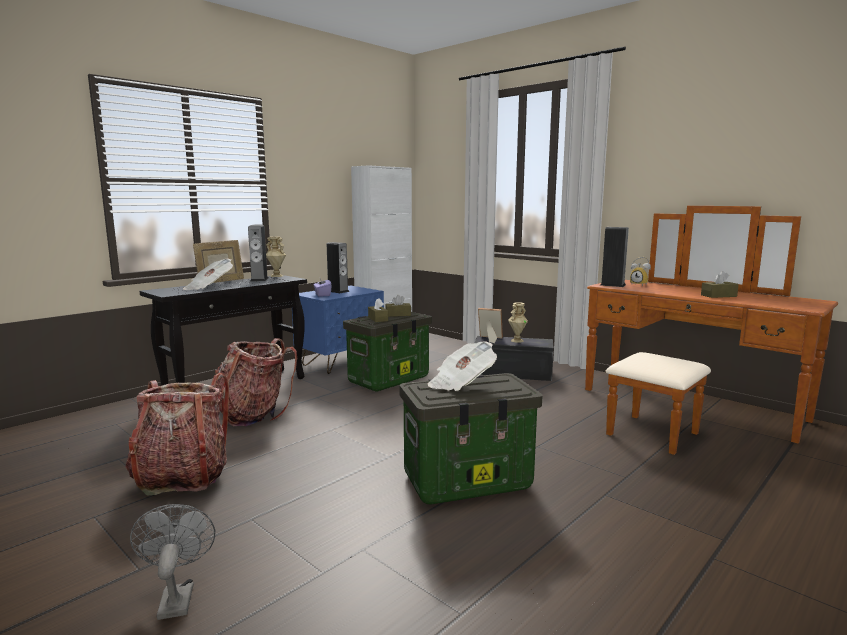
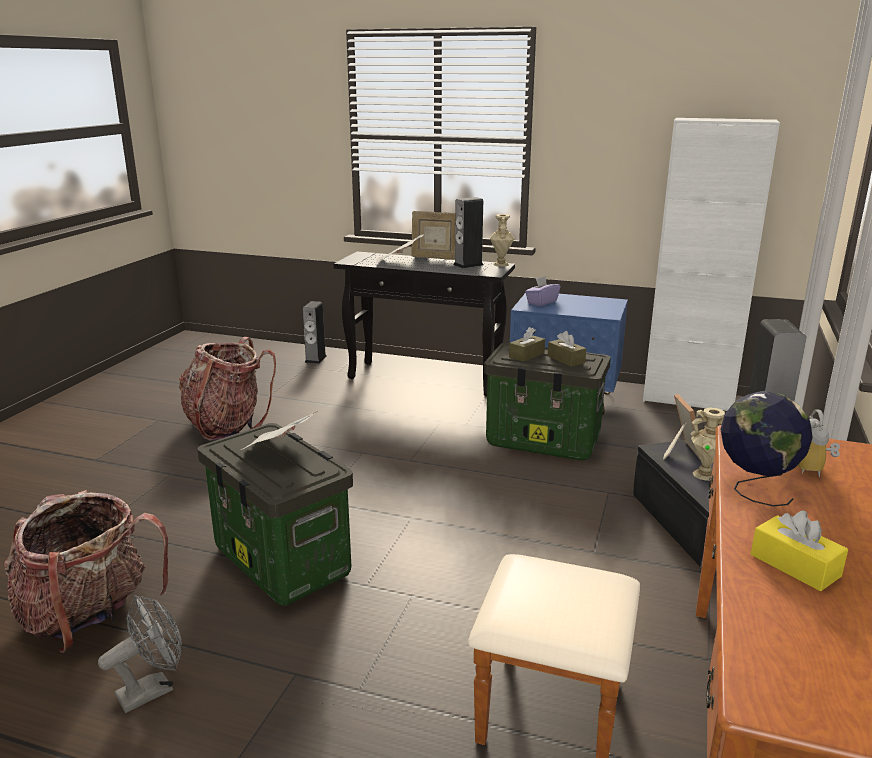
camera: 65 degrees right, 10 degrees up
(176, 597) = (64, 484): grey fan -> grey fan (153, 689)
(253, 414) = (368, 407): backpack -> backpack (90, 618)
(338, 291) = (575, 303): speaker -> speaker (315, 359)
(656, 291) = (754, 490): none -> globe
(718, 296) = (795, 565): brown tissue box -> yellow tissue box

